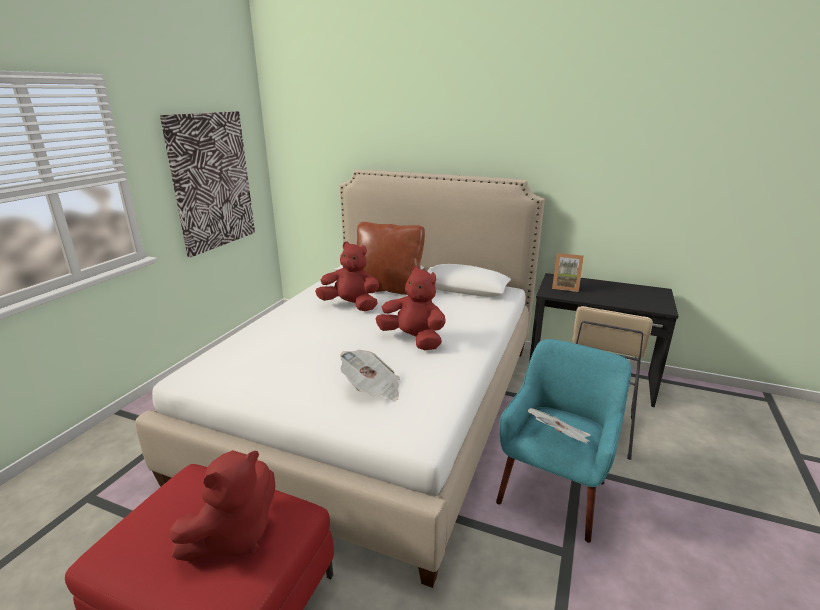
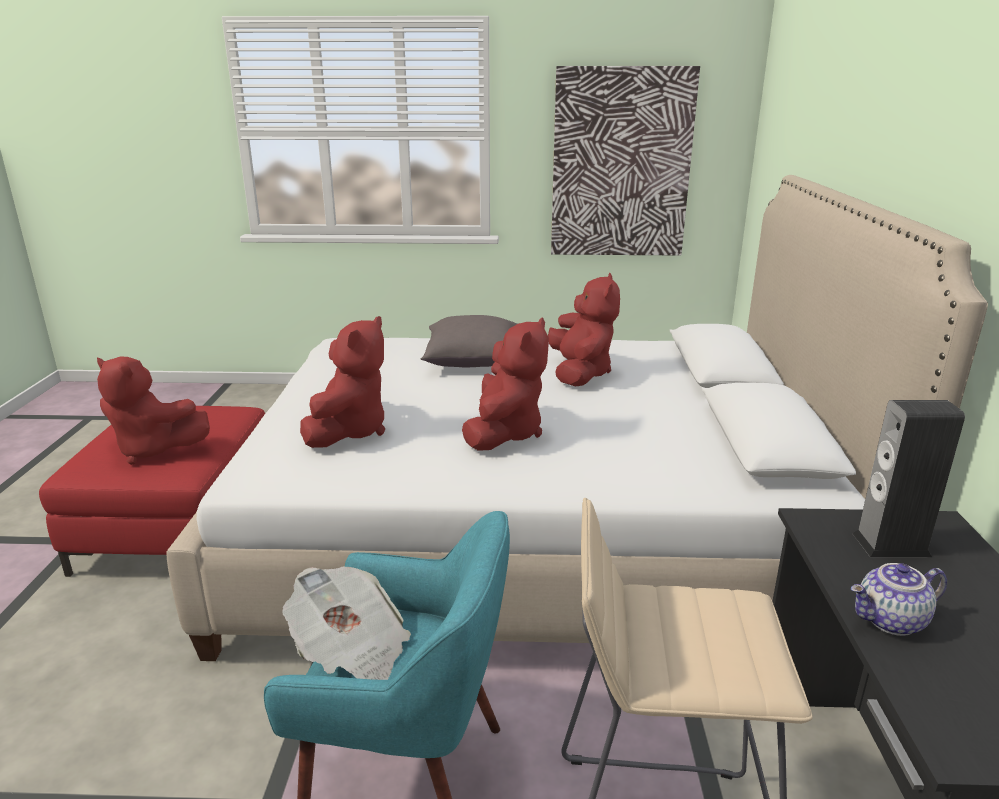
camera: 70 degrees right, 0 degrees up
(297, 330) = (473, 361): none -> grey pillow
(372, 389) = (349, 431): newspaper -> red plush toy
(389, 289) = (673, 385): brown pillow -> none
(565, 287) = (891, 545): picture frame -> speaker
(609, 300) = (891, 621): none -> teapot

